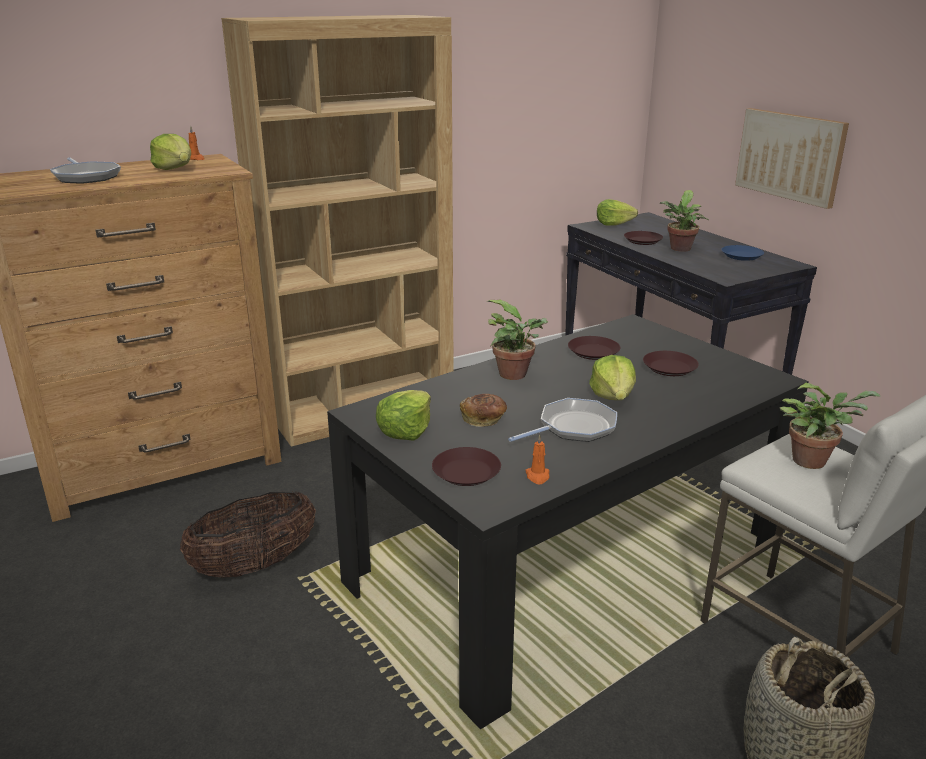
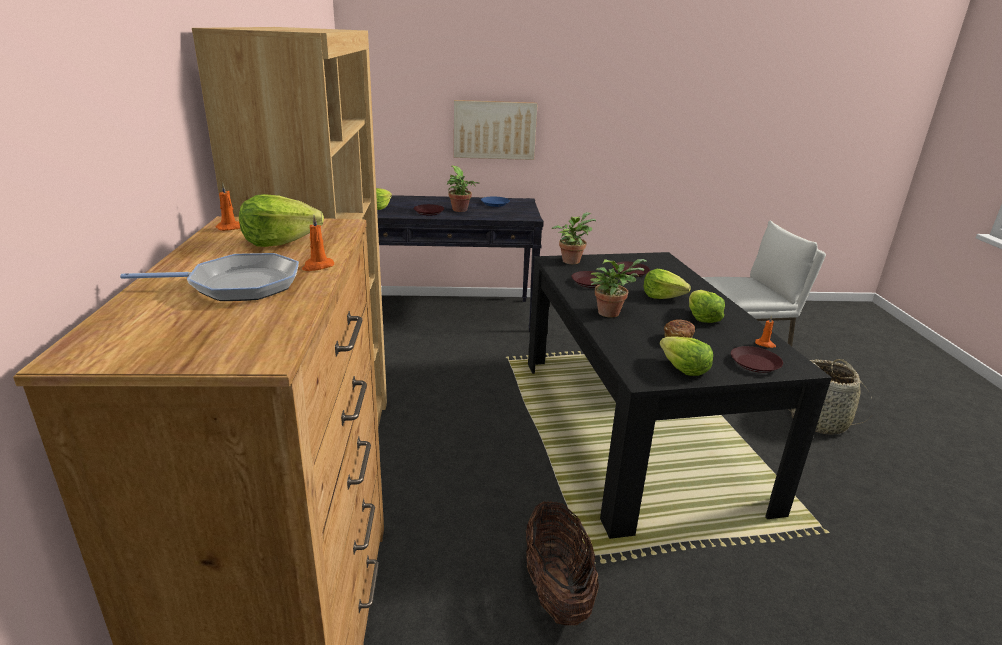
camera: 65 degrees left, 0 degrees up
(129, 181) = (317, 266): none -> orange candle
(573, 427) = (702, 318): frying pan -> lettuce
(813, 460) = (734, 284): potted plant -> potted plant (571, 260)

